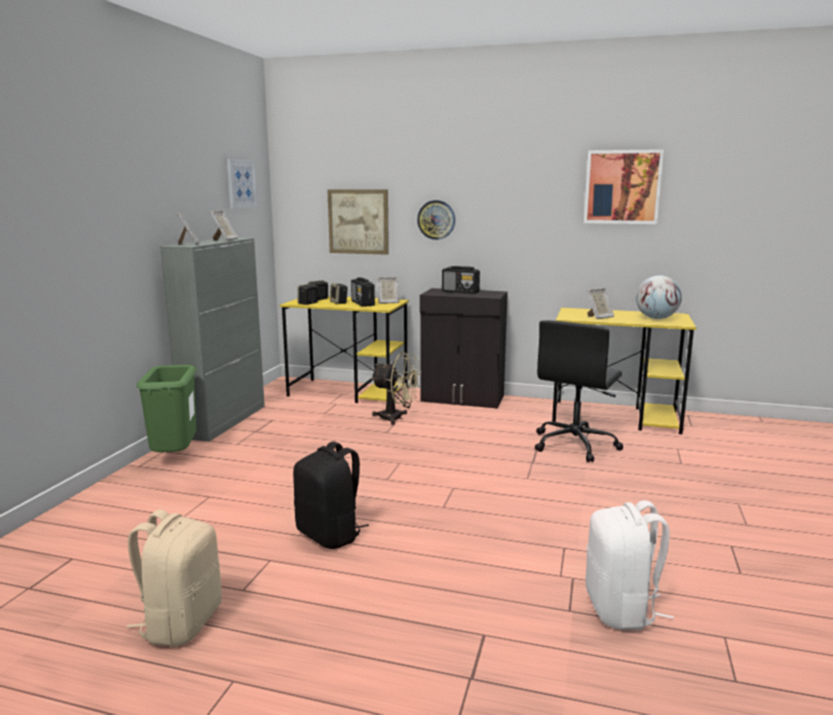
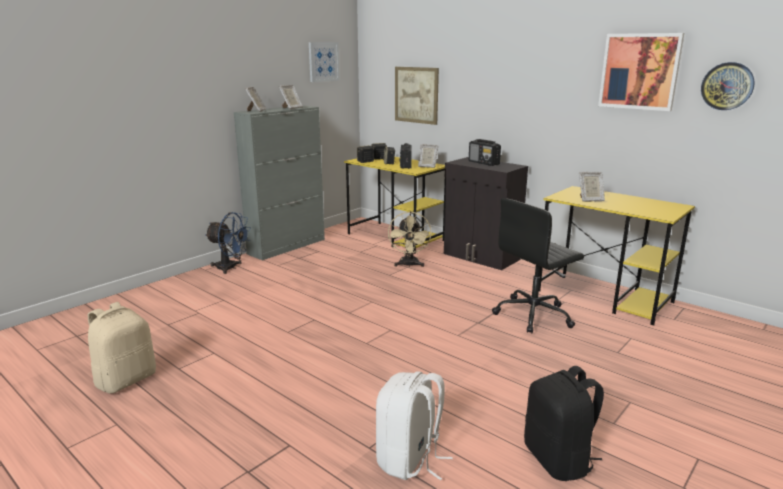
camera: 25 degrees right, 5 degrees up
(175, 457) = (230, 268): green trash can -> blue fan
(330, 535) = (267, 345): black backpack -> black backpack (559, 460)
(396, 418) = (409, 265): beige fan -> beige fan turned 45 degrees clockwise
(436, 219) = (474, 96): wall clock -> wall clock (727, 86)
(656, 318) = (647, 207): globe -> none

